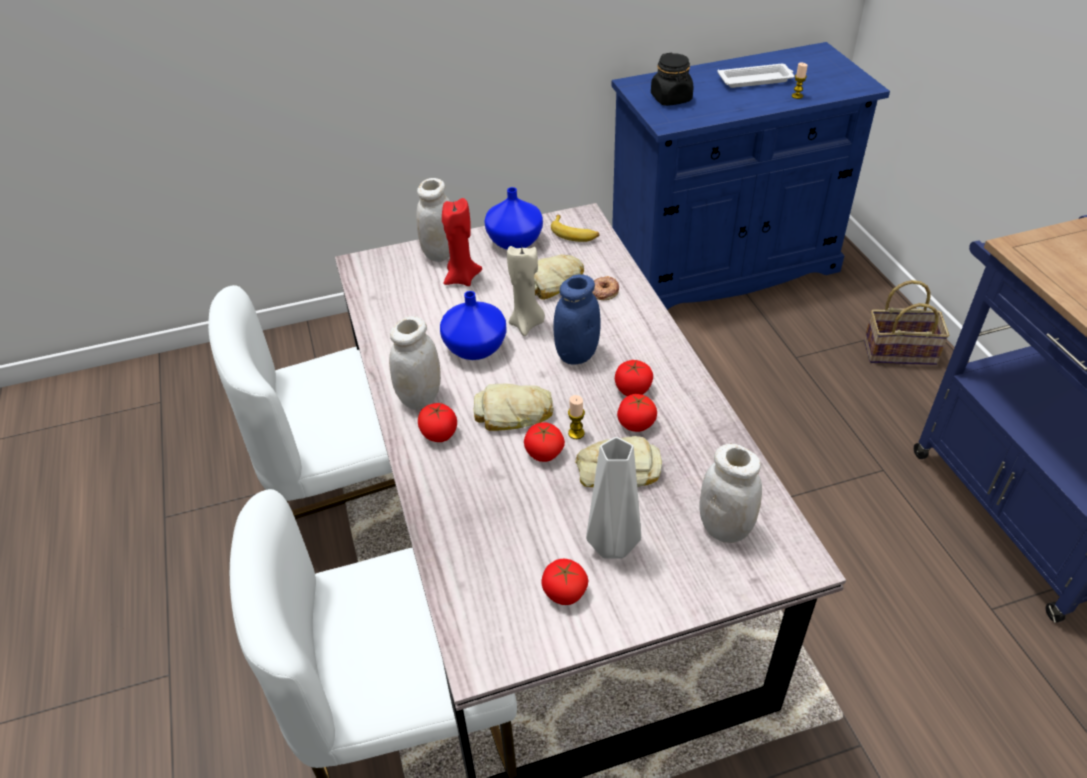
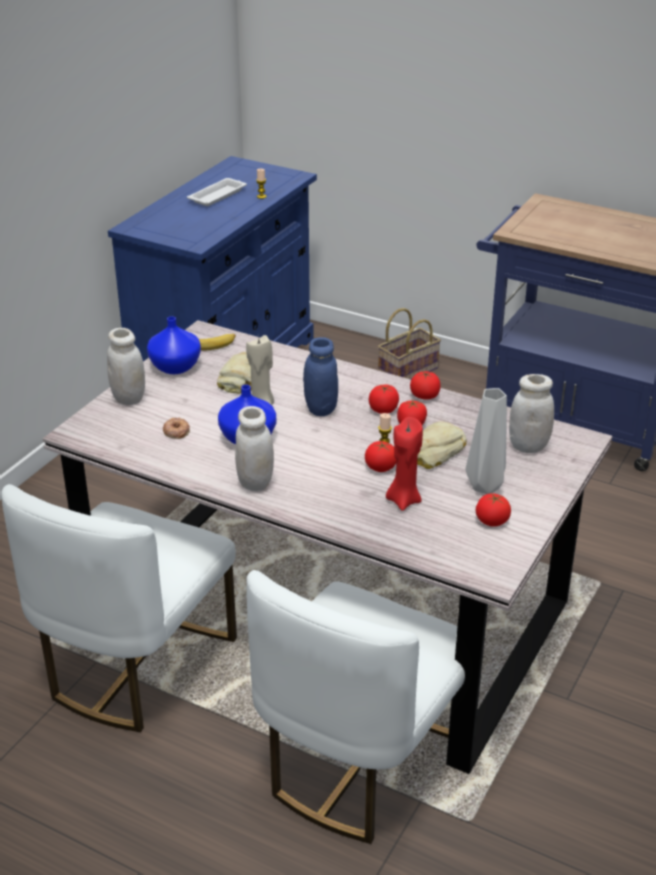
camera: 45 degrees left, 10 degrees down
(439, 433) = (300, 493): tomato -> tomato (424, 396)
(461, 278) = (171, 405): red candle -> red candle (403, 500)
(514, 414) = (331, 458): bread -> none
(604, 291) = (285, 367): donut -> donut (176, 431)
(671, 98) = (174, 227): black jar -> none

